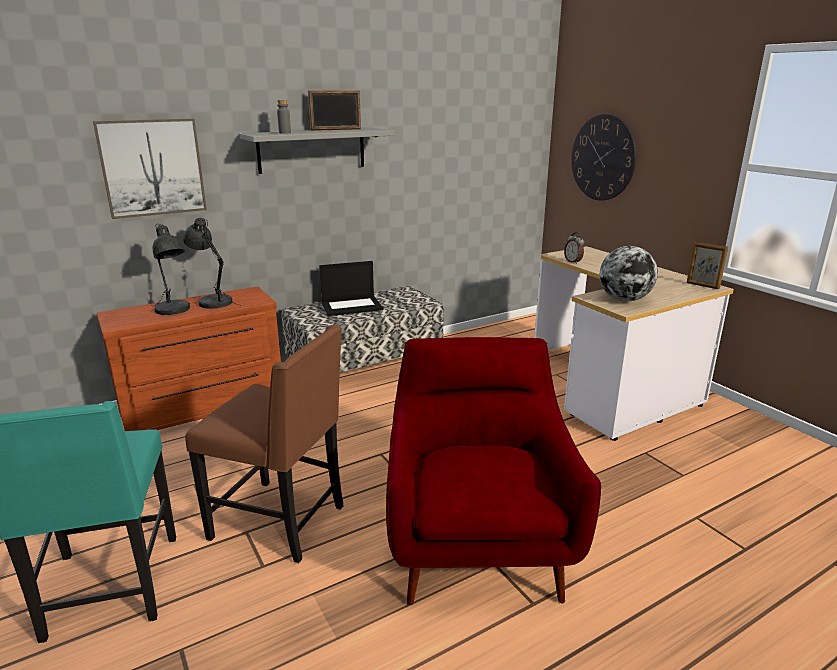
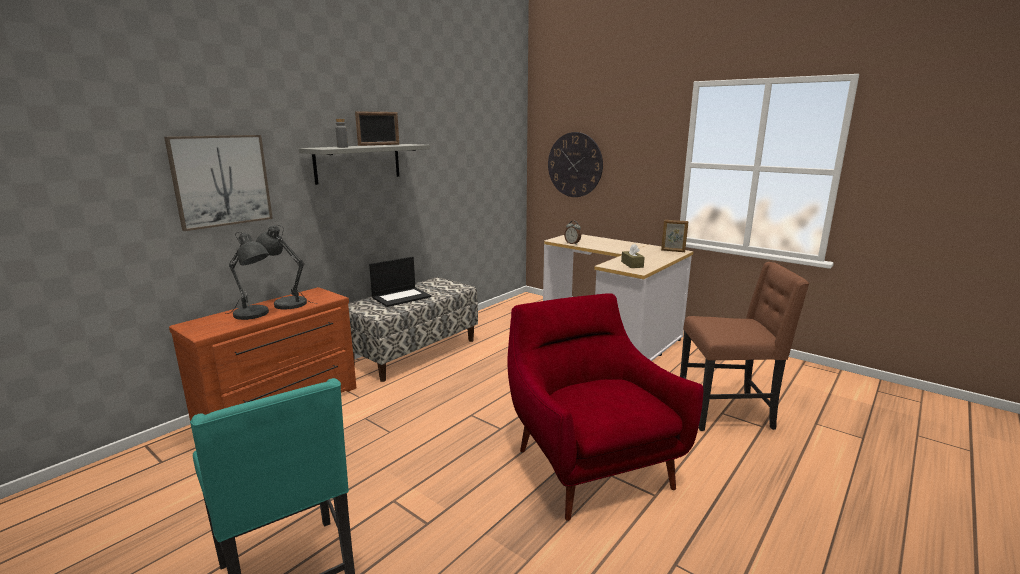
camera: 20 degrees left, 5 degrees down
(281, 522) = (420, 485): brown chair -> brown chair (727, 412)
(624, 299) = (632, 264): globe -> brown tissue box

